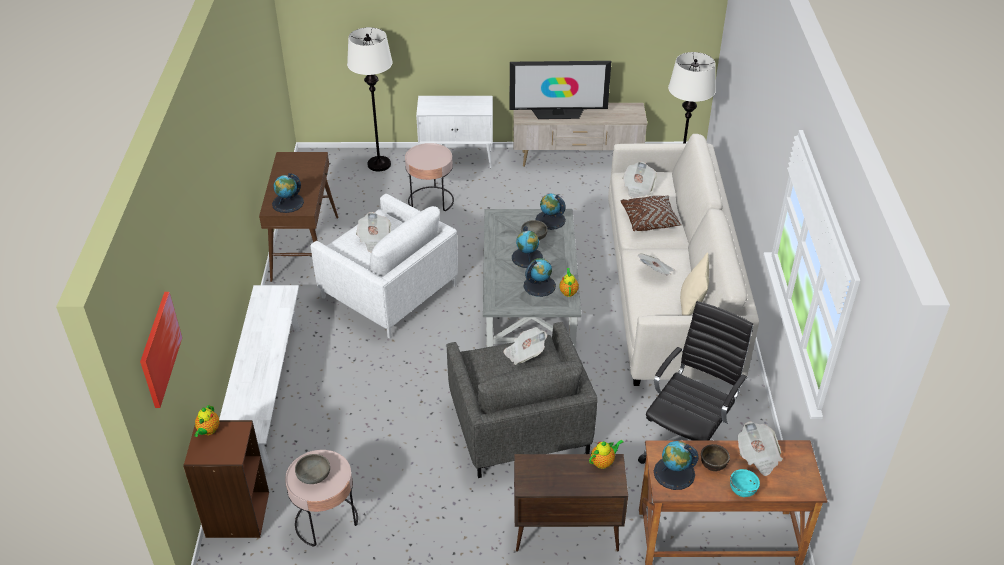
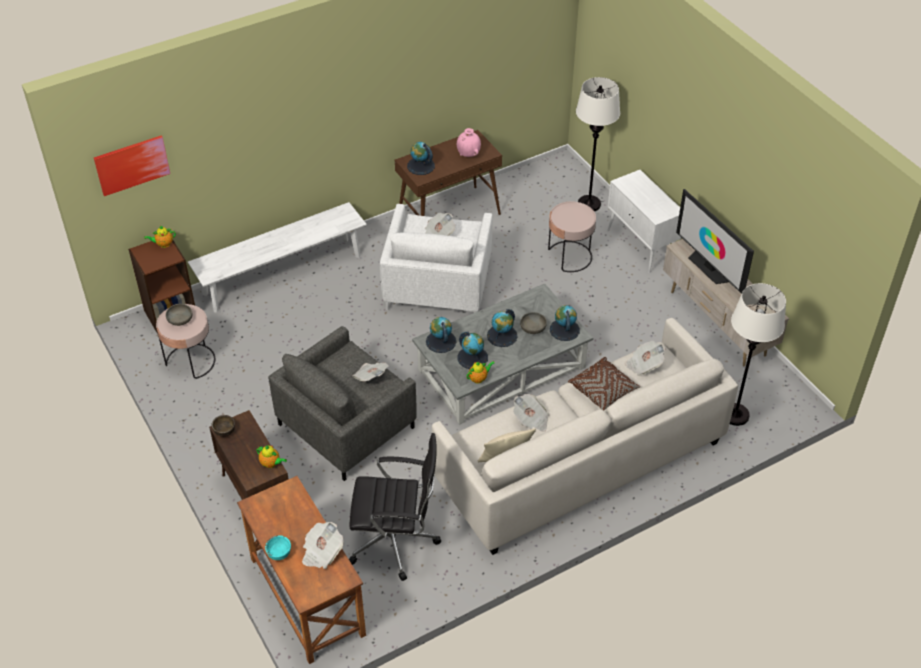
camera: 60 degrees right, 5 degrees up
(305, 170) = (468, 155): none -> pink vase
(674, 473) = (272, 505): globe -> globe (440, 341)
(713, 465) = (295, 526): brown bowl -> brown bowl (224, 431)

